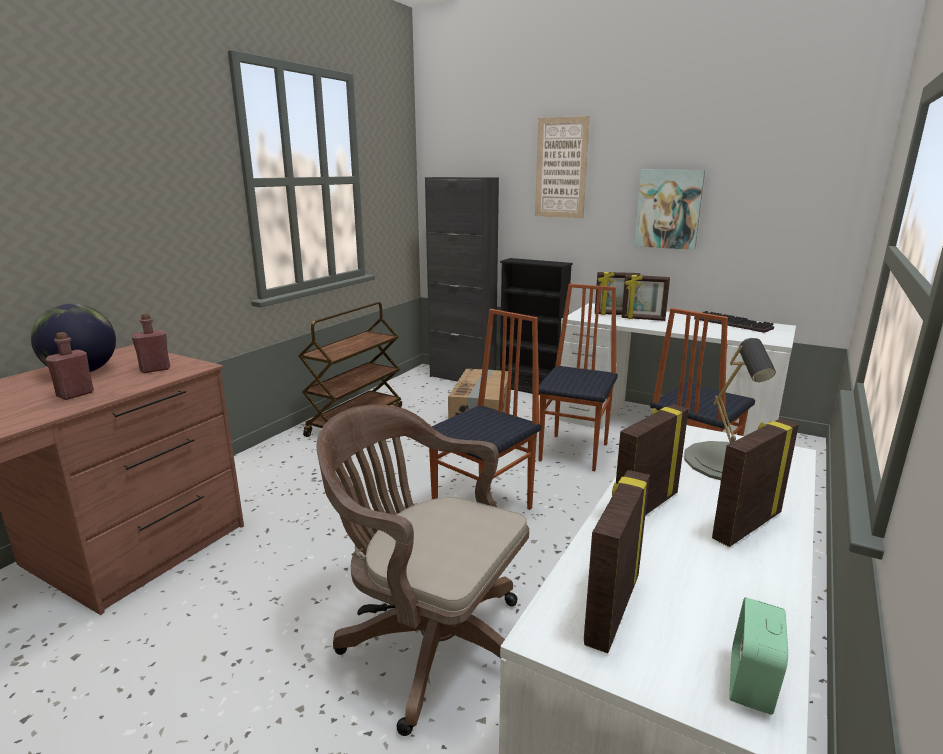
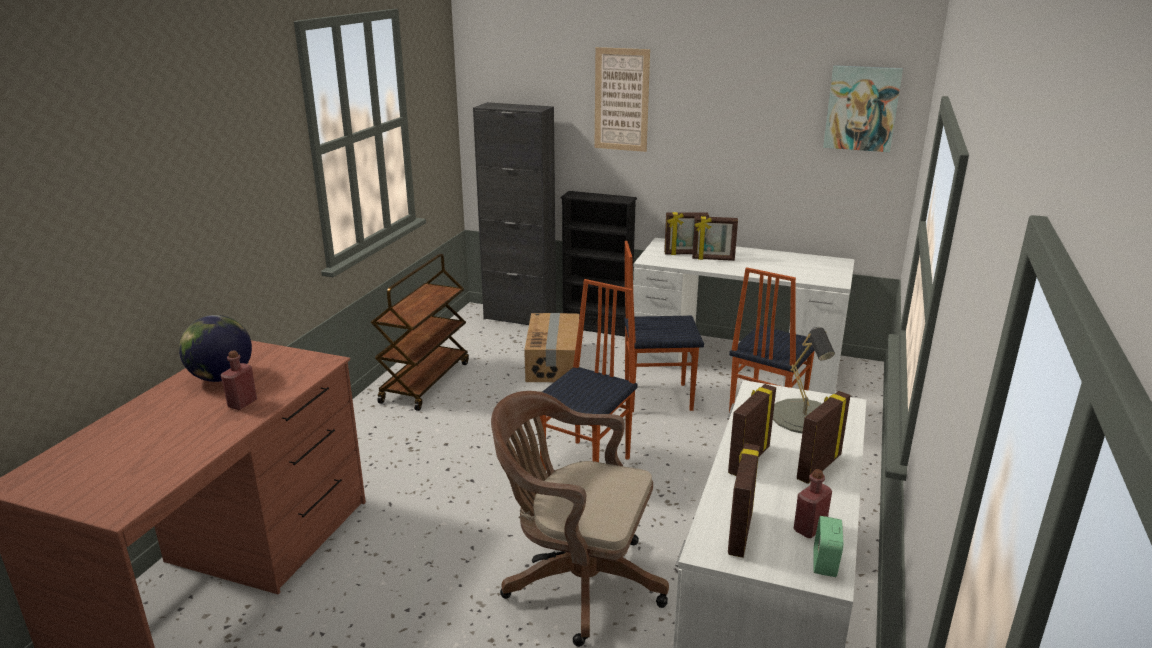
camera: 10 degrees left, 5 degrees up
(155, 369) = (290, 368): red bottle -> red bottle (809, 529)
(575, 452) = (657, 397): chair -> chair turned 105 degrees counterclockwise
(668, 209) = (732, 146): picture -> picture (861, 108)
(734, 324) = (799, 260): keyboard -> none

